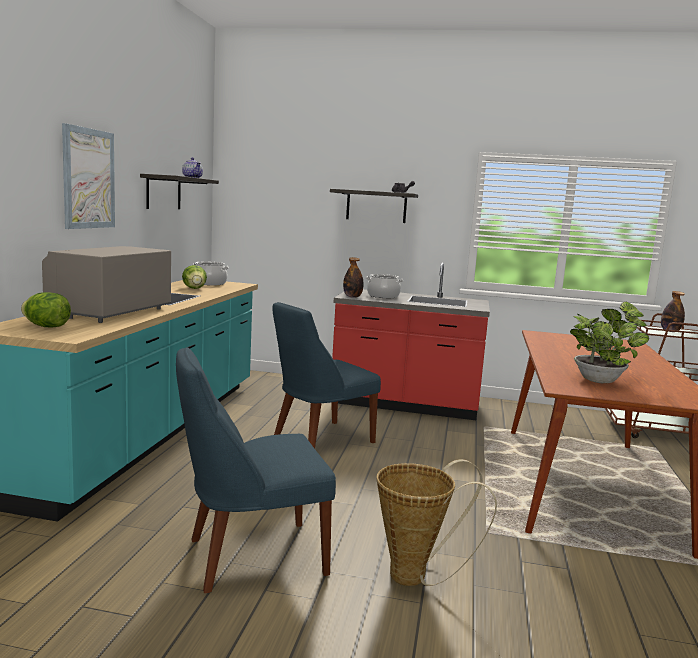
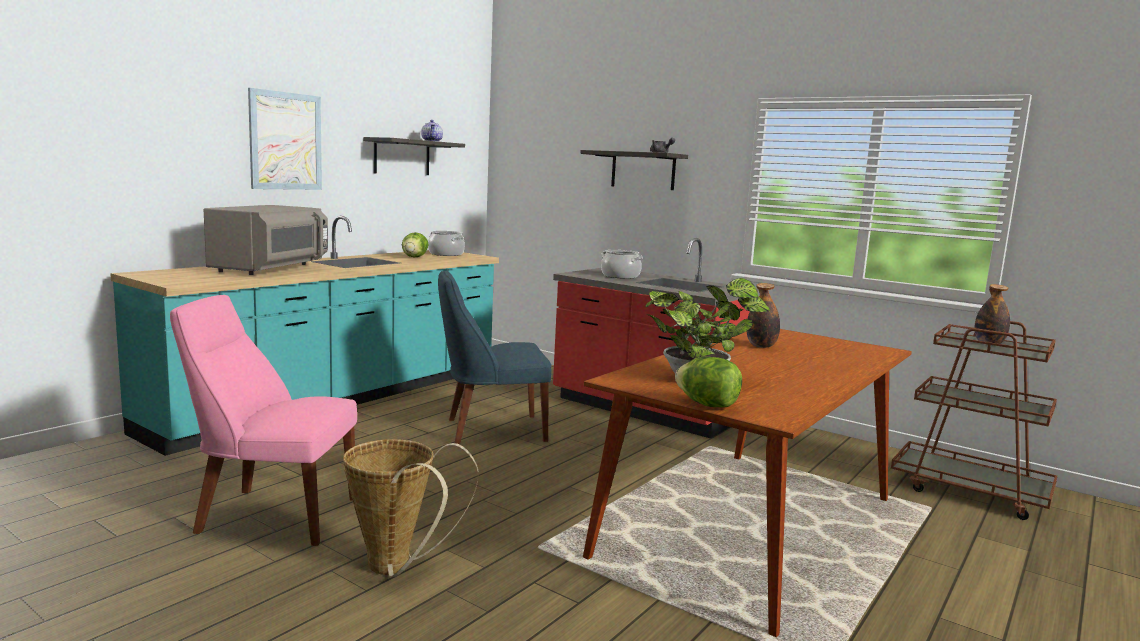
camera: 25 degrees right, 0 degrees up
(46, 327) = (182, 275): lettuce -> lettuce (707, 405)
(110, 312) = (271, 269): grey microwave -> grey microwave turned 150 degrees clockwise
(250, 556) = (271, 515): blue chair -> pink chair
(352, 297) = (578, 274): bottle -> bottle (761, 346)

